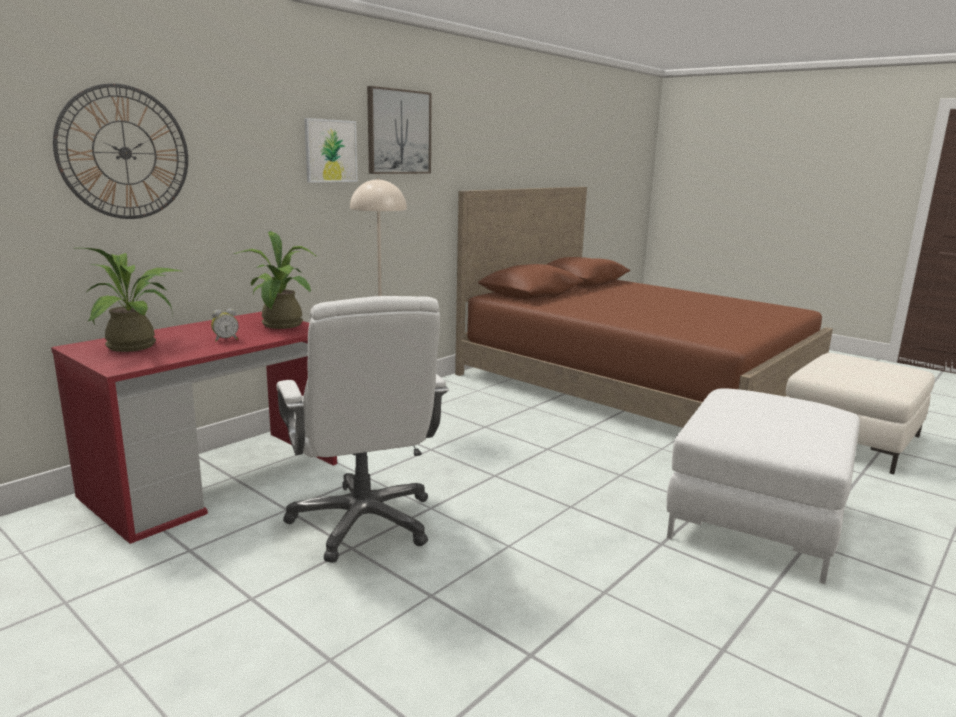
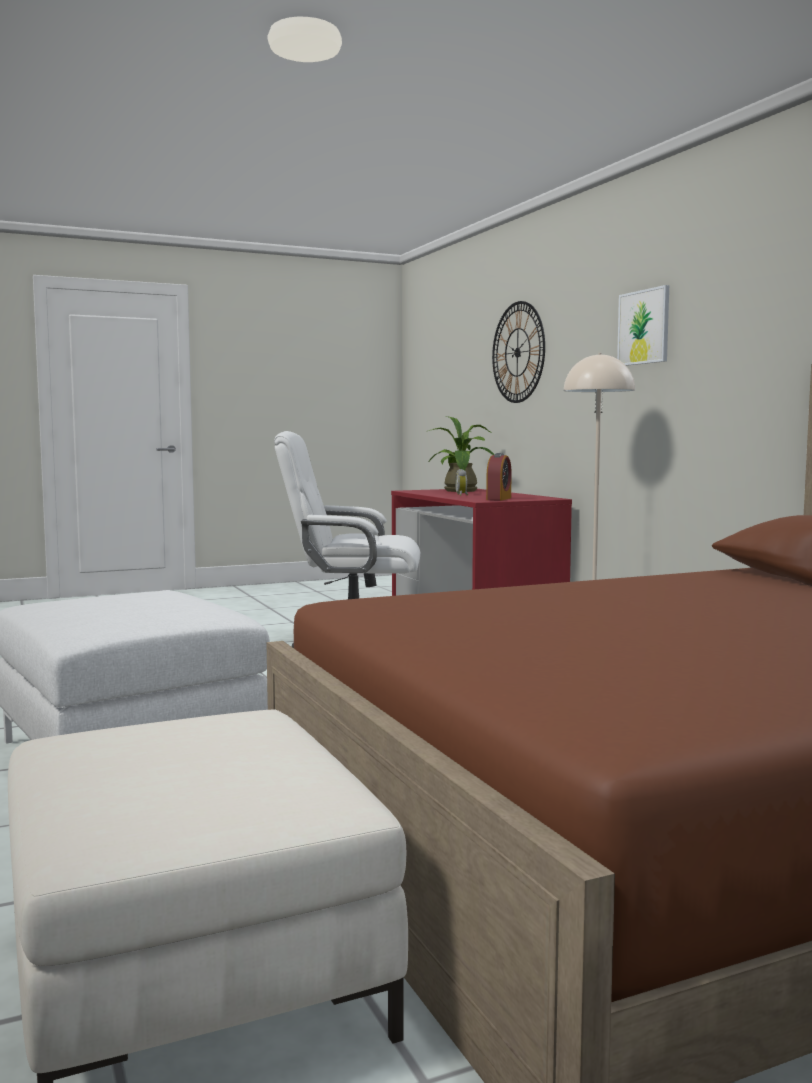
camera: 115 degrees right, 10 degrees down
(281, 326) = (498, 499): potted plant -> alarm clock
(398, 132) = (725, 284): picture -> none

